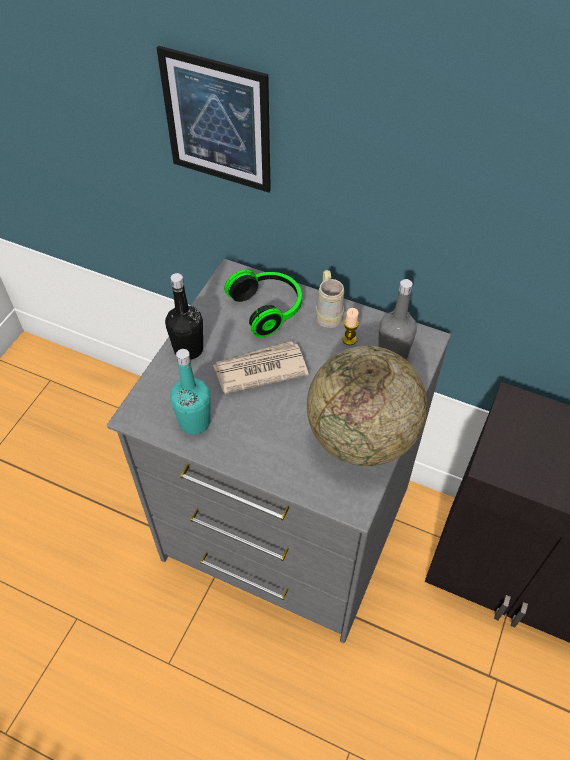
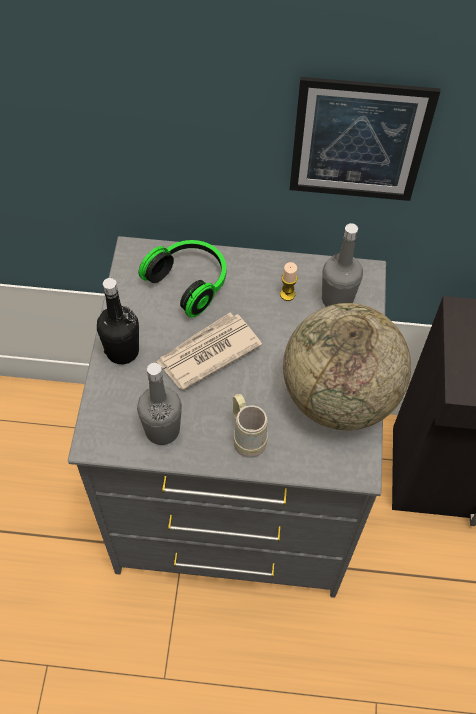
camera: 20 degrees left, 5 degrees up
(194, 422) = (162, 430): turquoise bottle -> grey bottle
(217, 121) = (98, 95): picture -> picture (359, 141)
(328, 314) = (254, 271): beige mug -> beige mug (246, 437)

